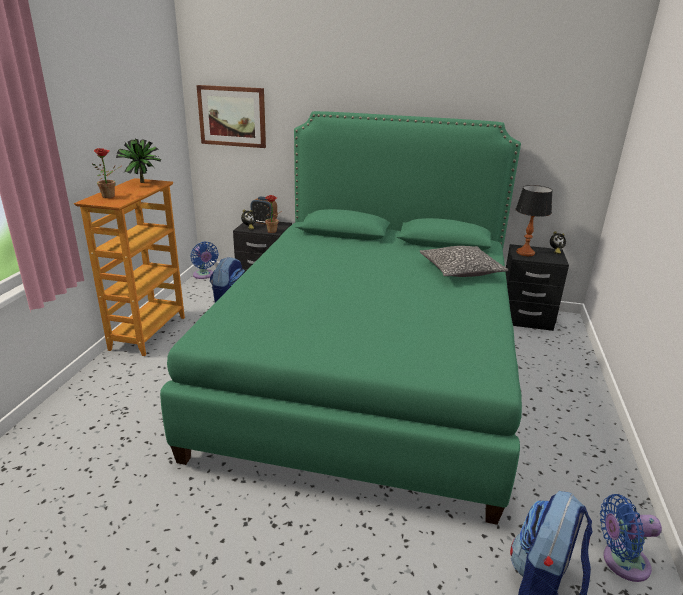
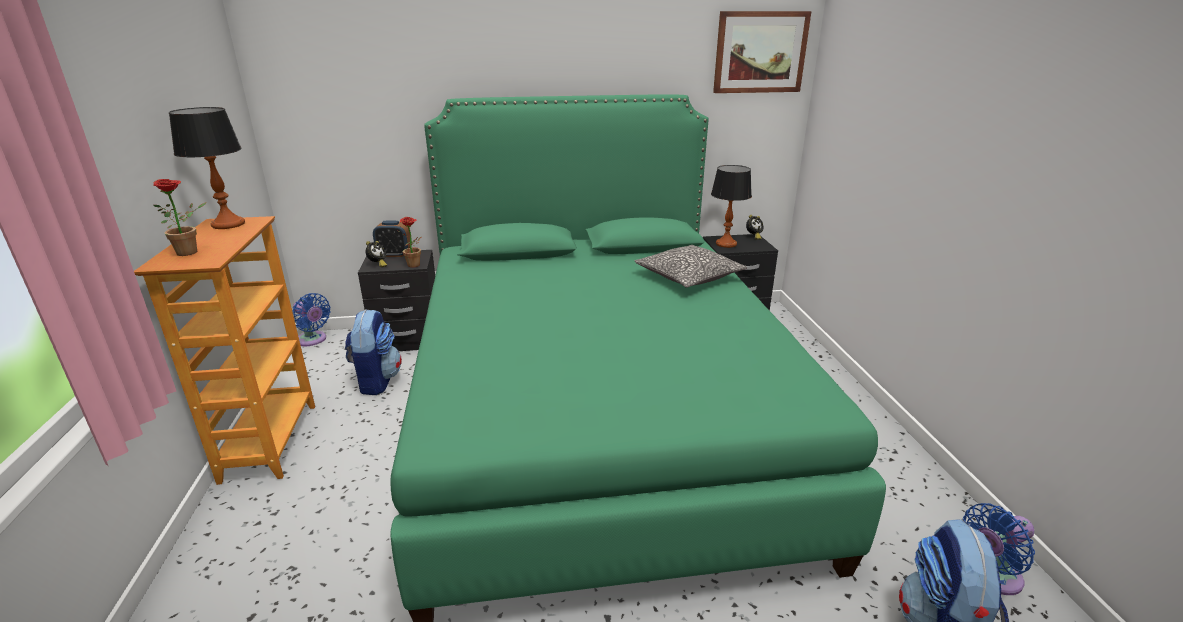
camera: 20 degrees left, 0 degrees up
(143, 183) = (229, 224): potted plant -> table lamp
(232, 116) = (327, 115): picture -> picture (760, 52)

